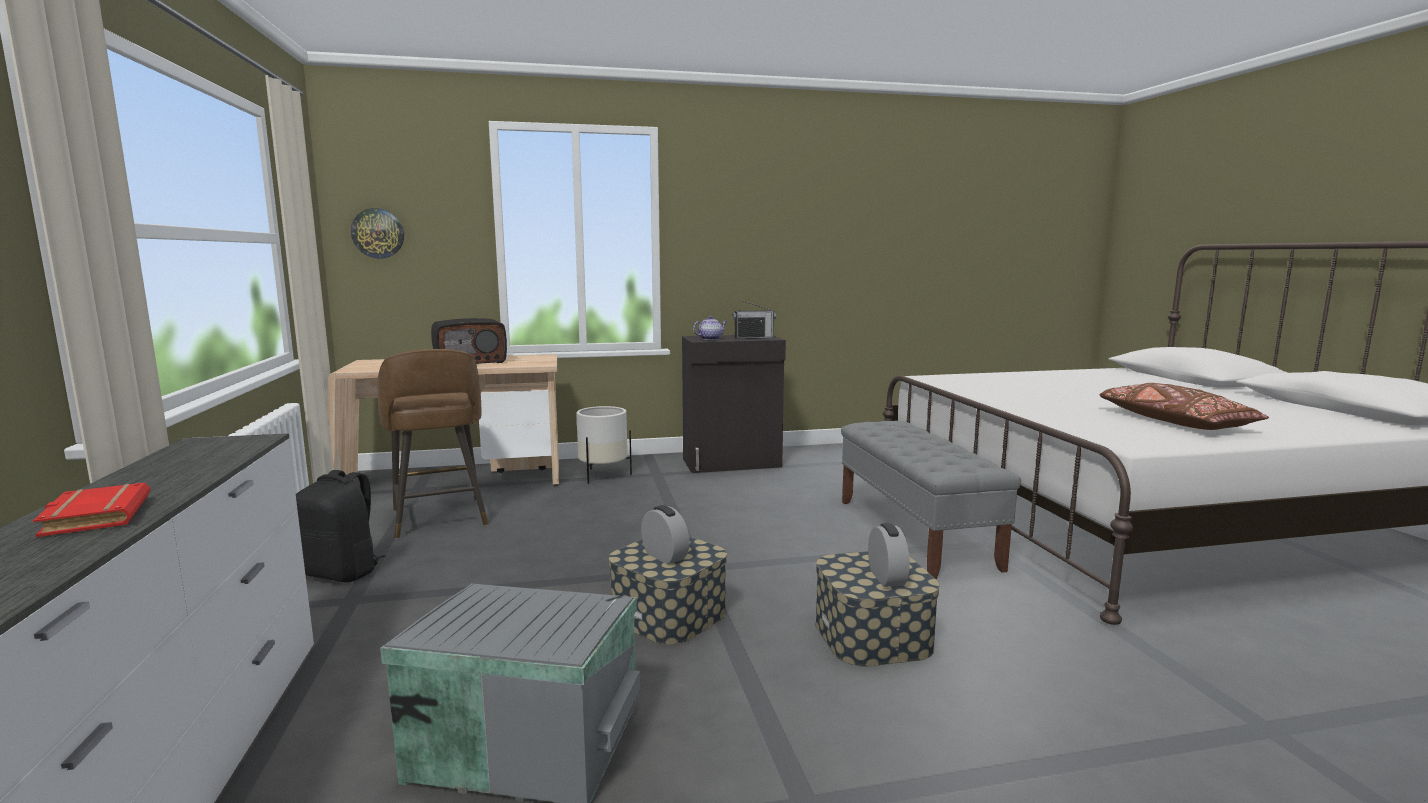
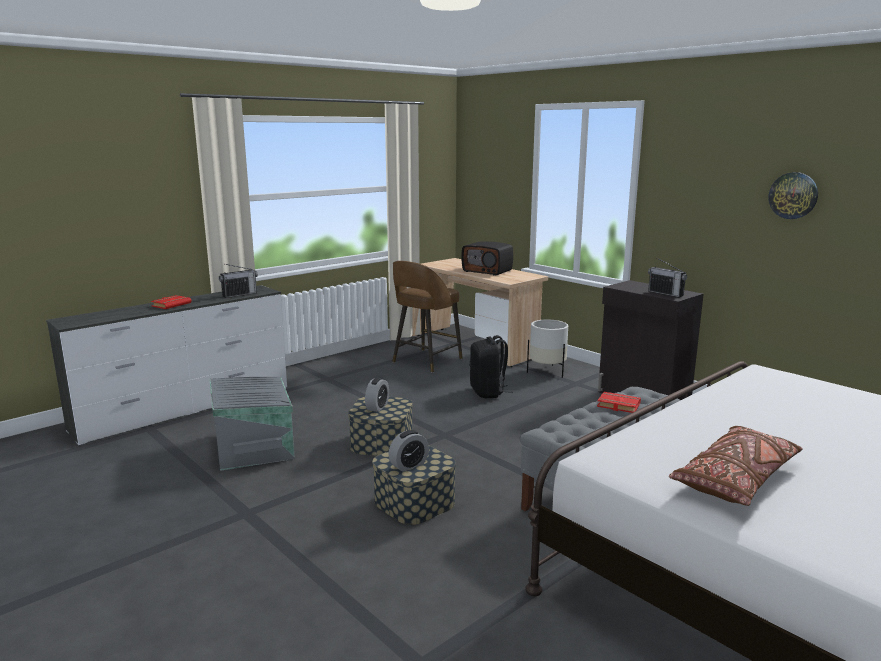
camera: 60 degrees right, 5 degrees up
(213, 457) = (239, 294): none -> radio
(341, 573) = (348, 367): black backpack -> black backpack (488, 392)
(378, 233) = (477, 180): wall clock -> wall clock (793, 195)
(710, 339) = (629, 287): teapot -> none
(899, 437) = (617, 406): none -> red book

